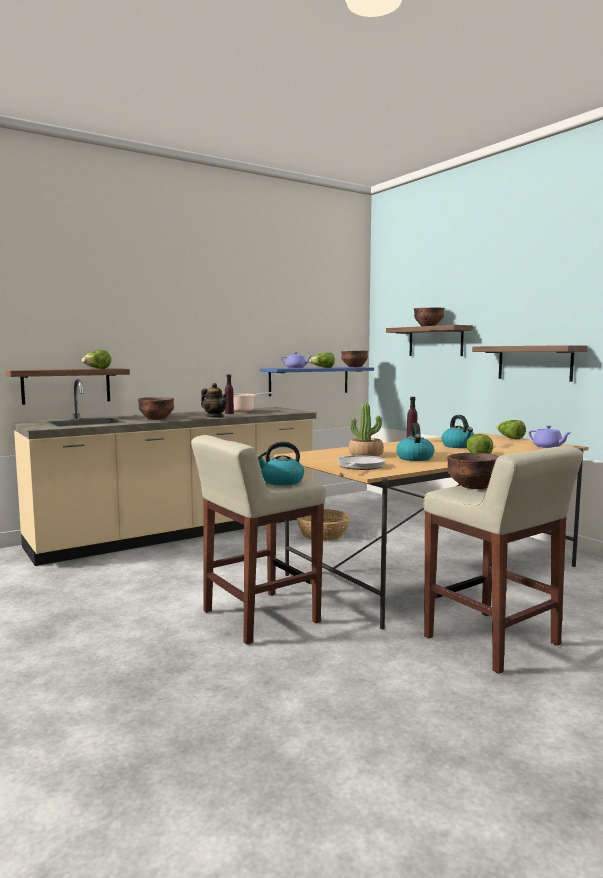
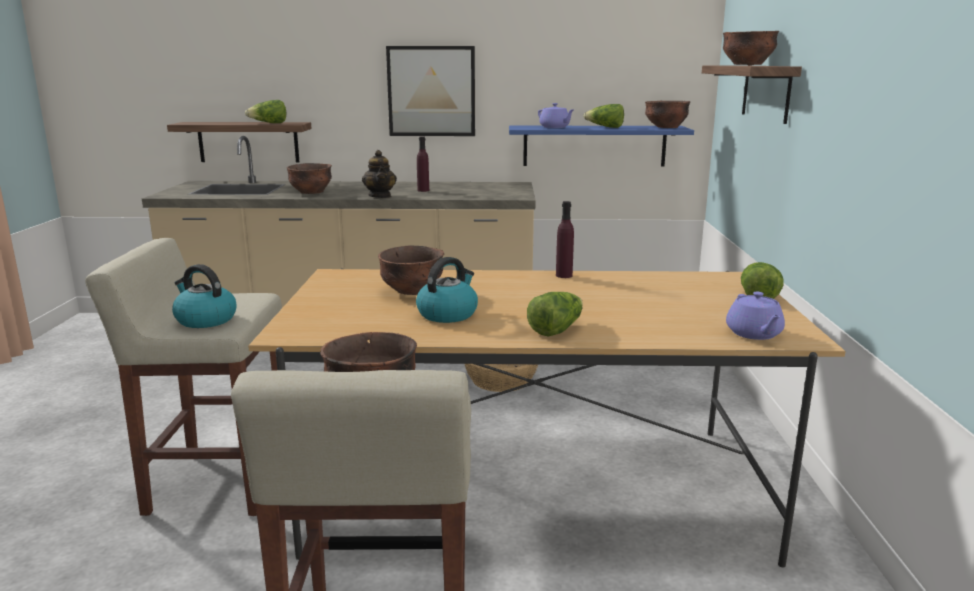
camera: 35 degrees right, 10 degrees up
(209, 345) = (431, 91): none -> picture
(241, 411) = (456, 186): cooking pot -> none
(360, 466) = (324, 316): frying pan -> none
(366, 454) = (413, 292): potted plant -> brown bowl
(458, 446) = (602, 299): kettle -> none
(534, 363) = (855, 153): shelf -> none

